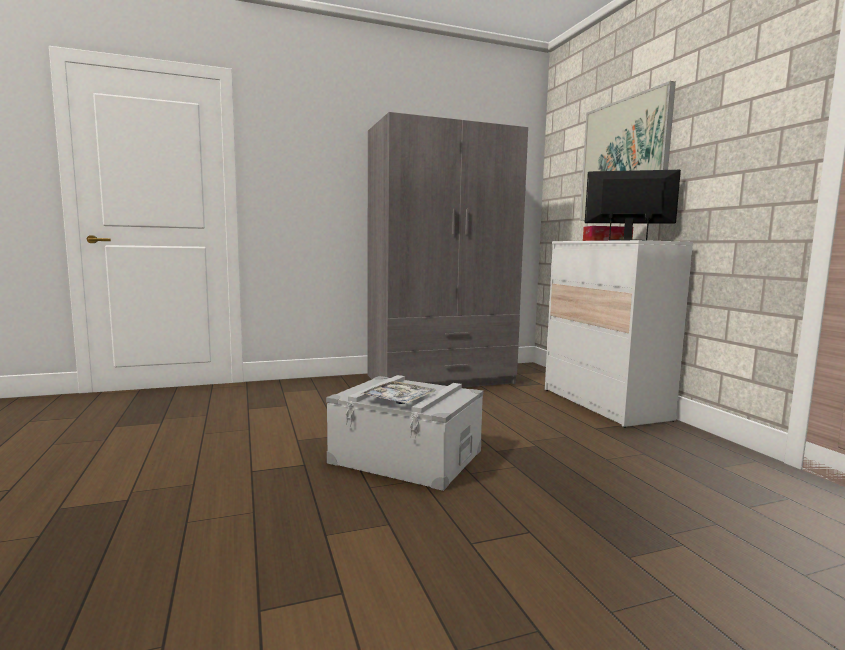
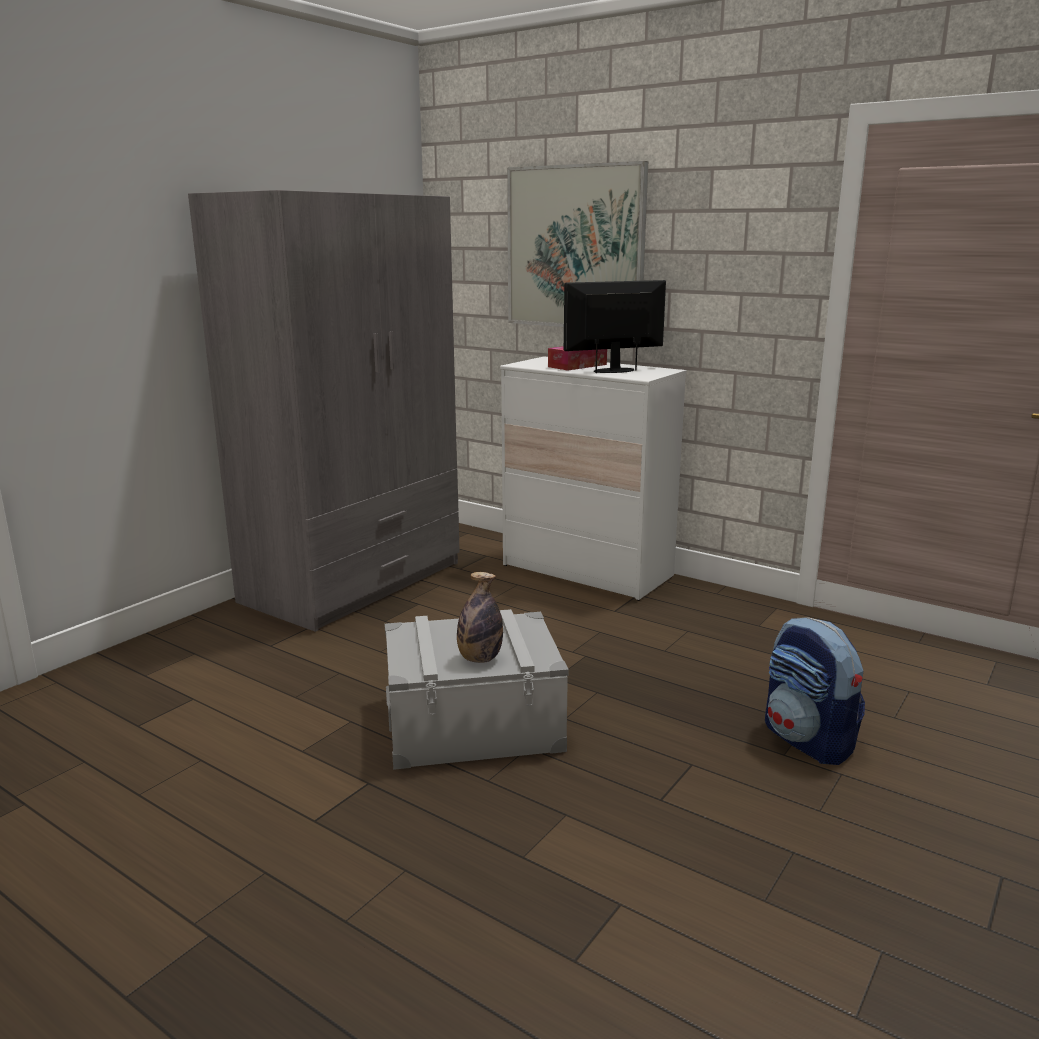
camera: 35 degrees left, 10 degrees up
(399, 400) = (479, 659): tray -> bottle
(669, 557) = (808, 741): none -> backpack

